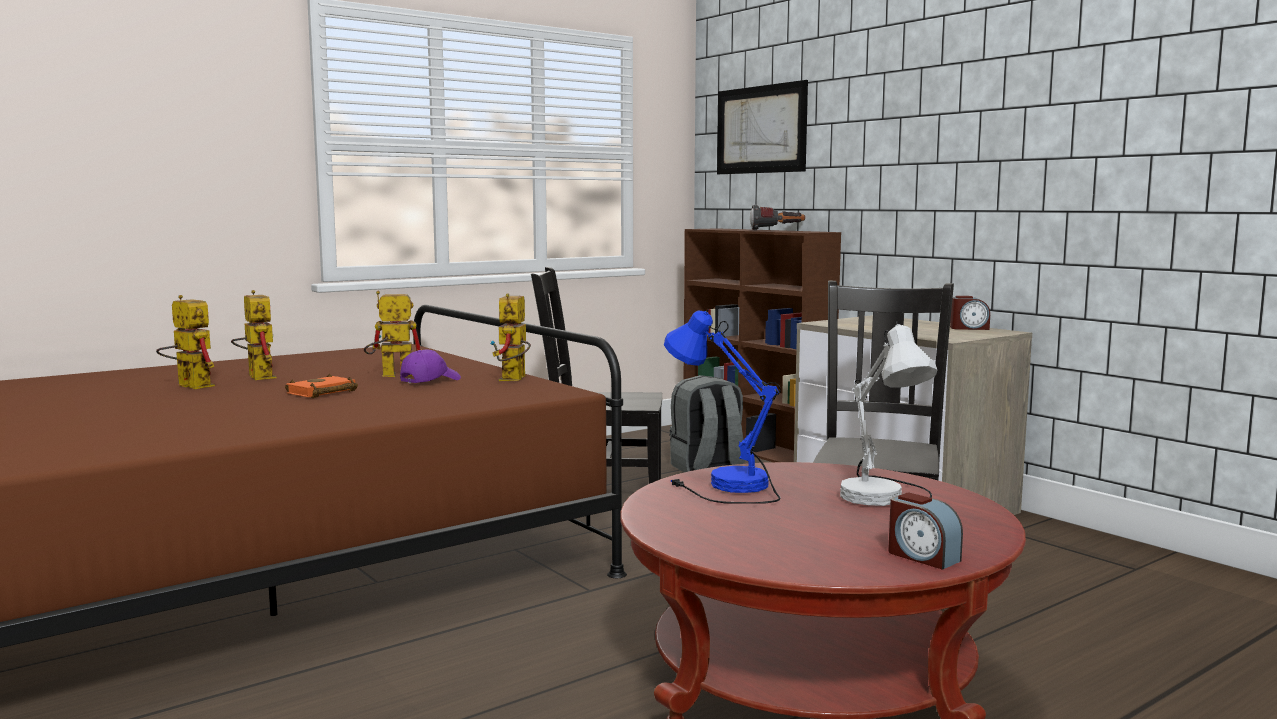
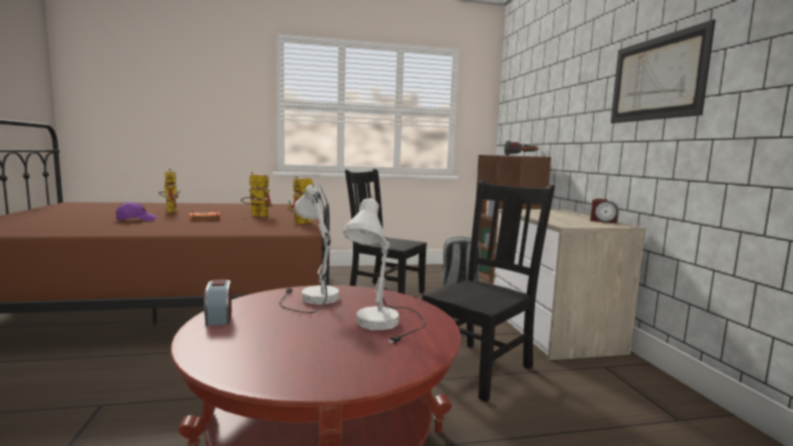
camera: 25 degrees right, 0 degrees up
(257, 376) = (207, 210): toy robot -> none
(430, 381) = (264, 219): purple cap -> purple cap (136, 220)
(720, 487) = (308, 298): blue table lamp -> white table lamp
(760, 129) = (523, 97): picture -> picture (656, 78)
(922, 556) = (309, 375): alarm clock -> alarm clock (218, 317)

